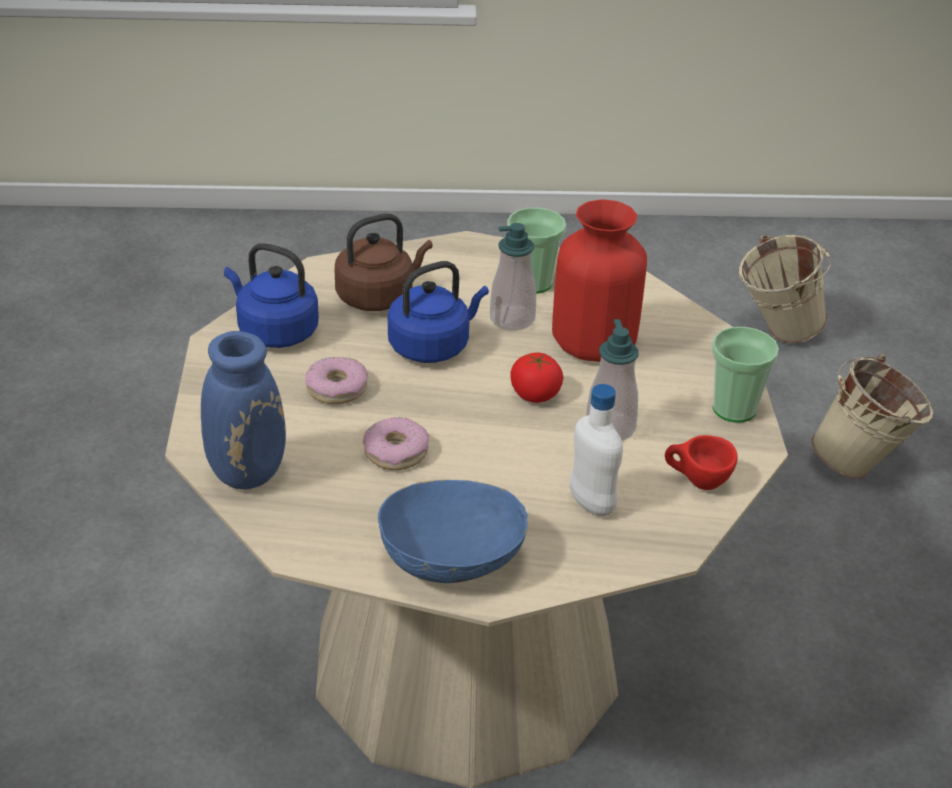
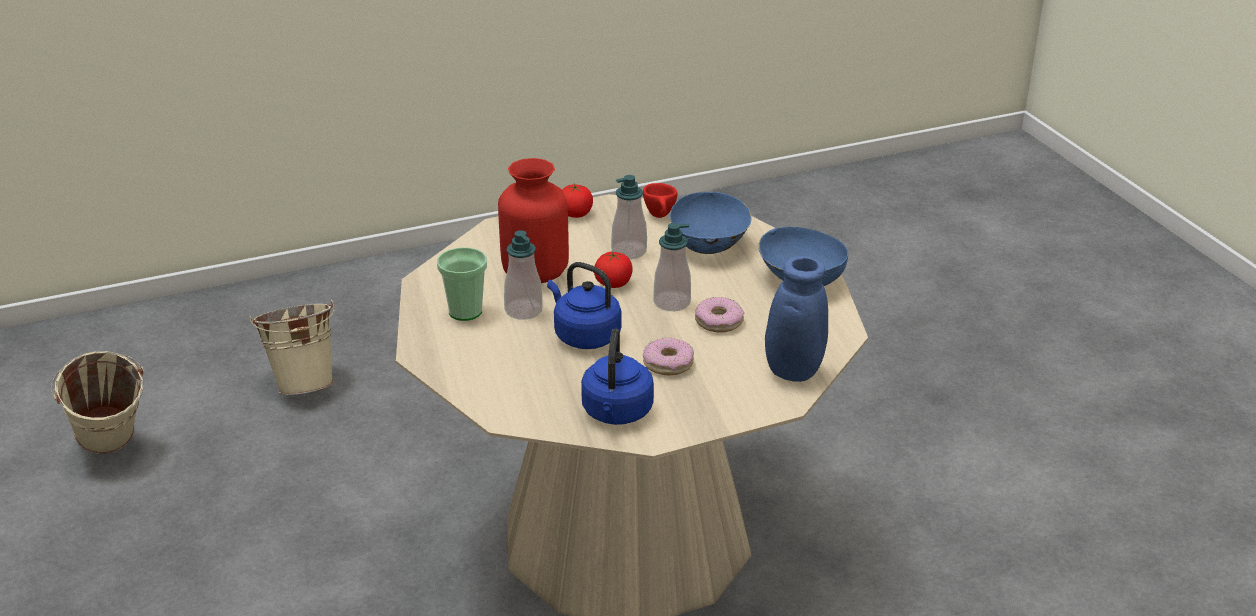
camera: 110 degrees left, 5 degrees down
(378, 296) = (531, 377): brown kettle -> none
(463, 428) = (672, 302): none -> soap dispenser
(591, 504) = (710, 245): white bottle -> blue bowl
(734, 409) = (575, 214): cup -> tomato

